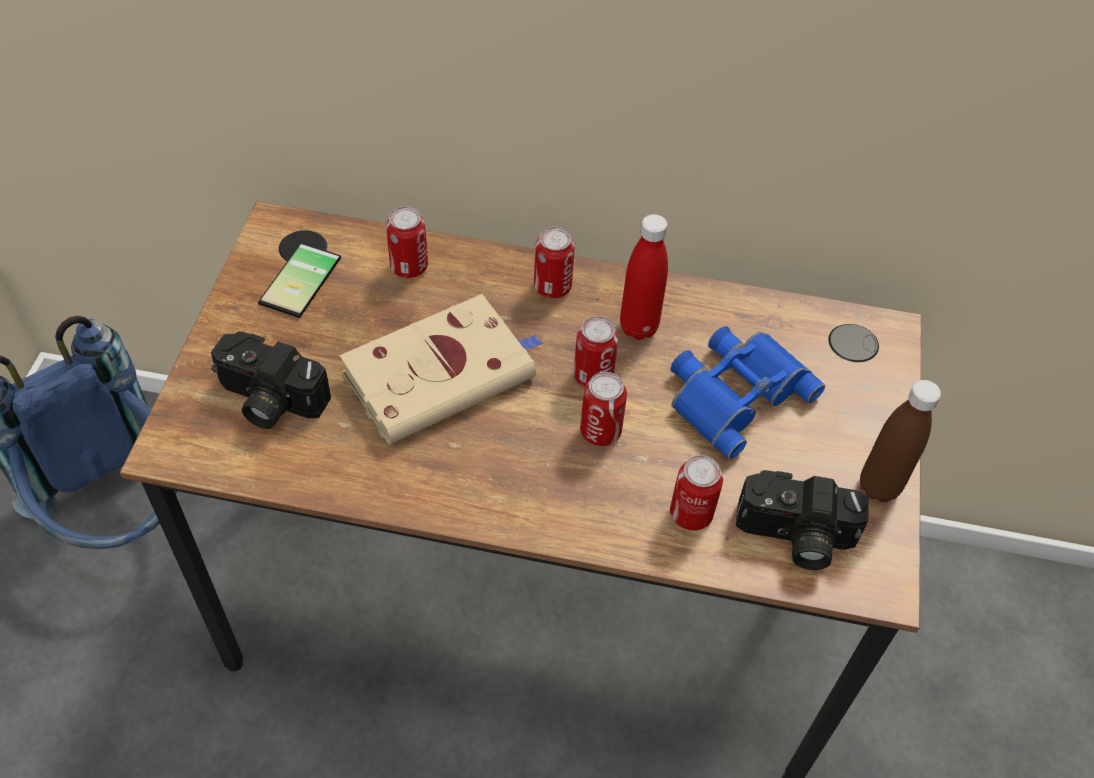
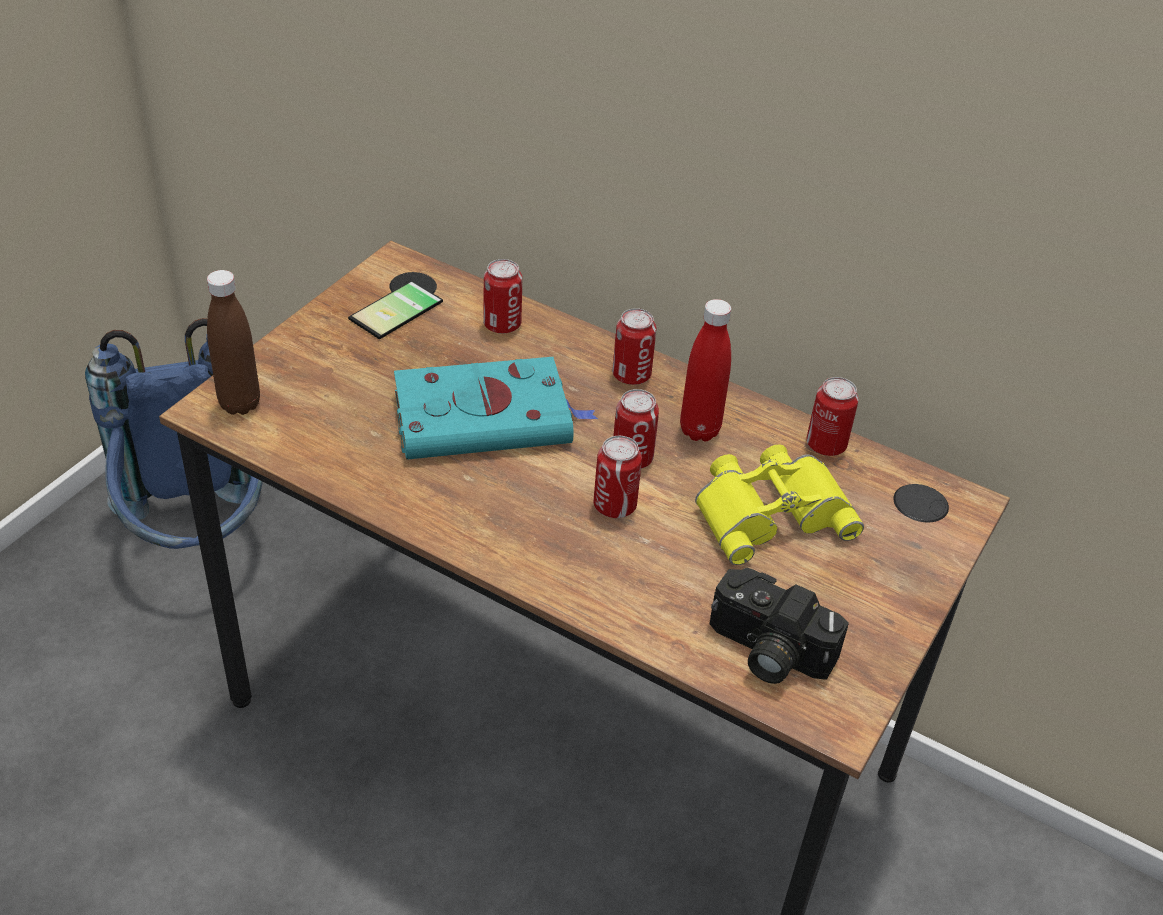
camera: 20 degrees right, 10 degrees down
(268, 400) = (316, 396): camera -> none
(443, 373) = (487, 418): beige book -> turquoise book
(691, 514) = (668, 600): can -> can (826, 445)
(735, 392) = (770, 510): blue binoculars -> yellow binoculars
(879, 487) = (881, 635): brown bottle -> brown bottle (240, 404)

